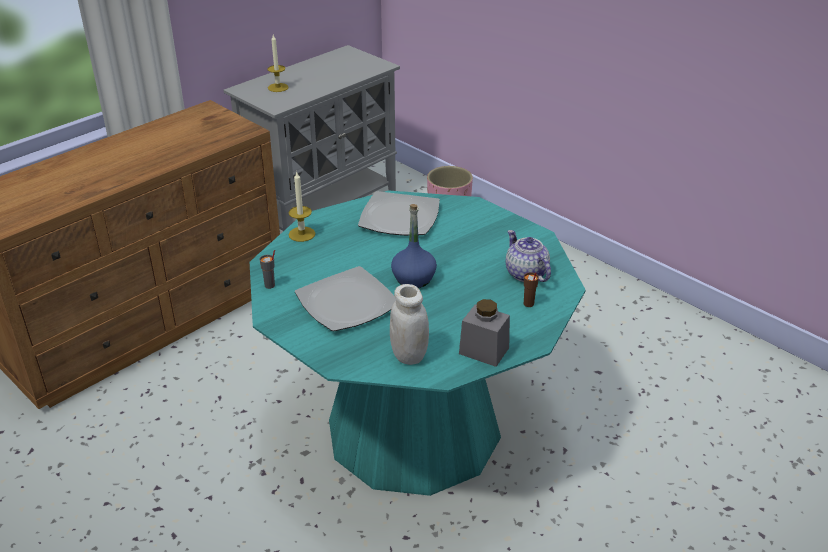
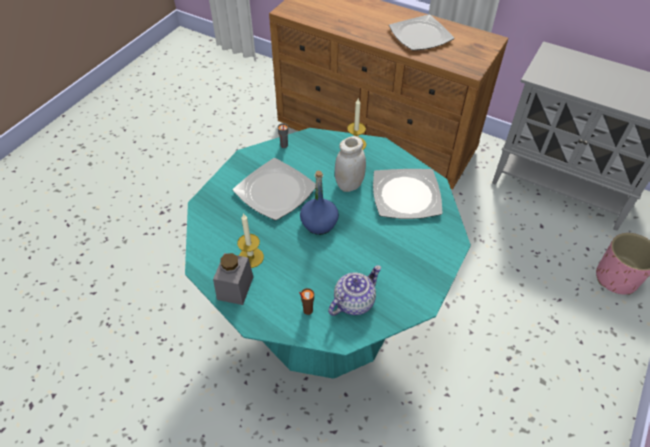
camera: 75 degrees right, 15 degrees up
(158, 146) = (420, 36): none -> plate
(278, 87) = (571, 68): candle -> candle (251, 257)
(409, 355) = (220, 241): white jar -> white jar (349, 185)

